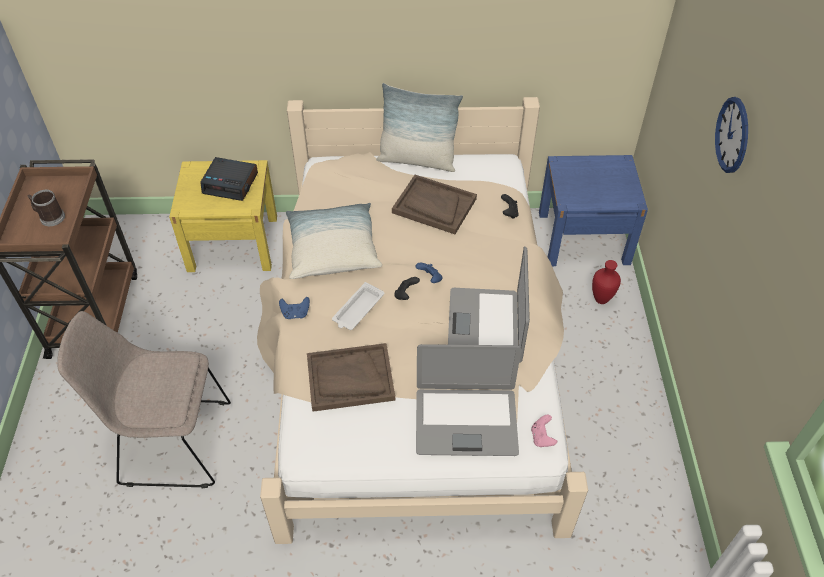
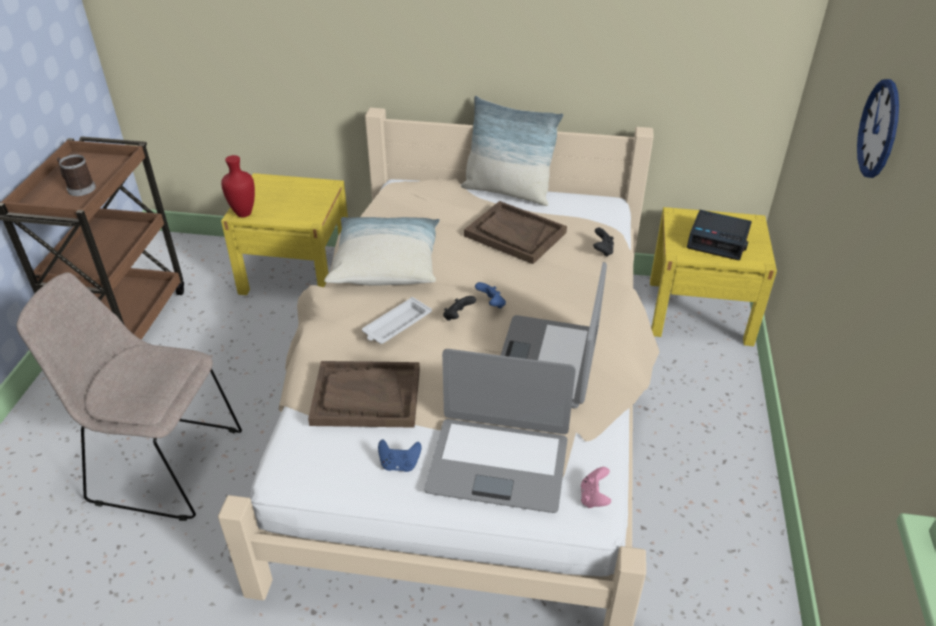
camera: 10 degrees right, 10 degrees down
(231, 183) = (298, 197): alarm clock -> alarm clock (718, 241)
(295, 314) = (323, 321): blue game controller -> blue game controller (399, 464)
(583, 238) = (699, 311): blue nightstand -> yellow nightstand
(602, 299) = (712, 379): red vase -> red vase (245, 214)

